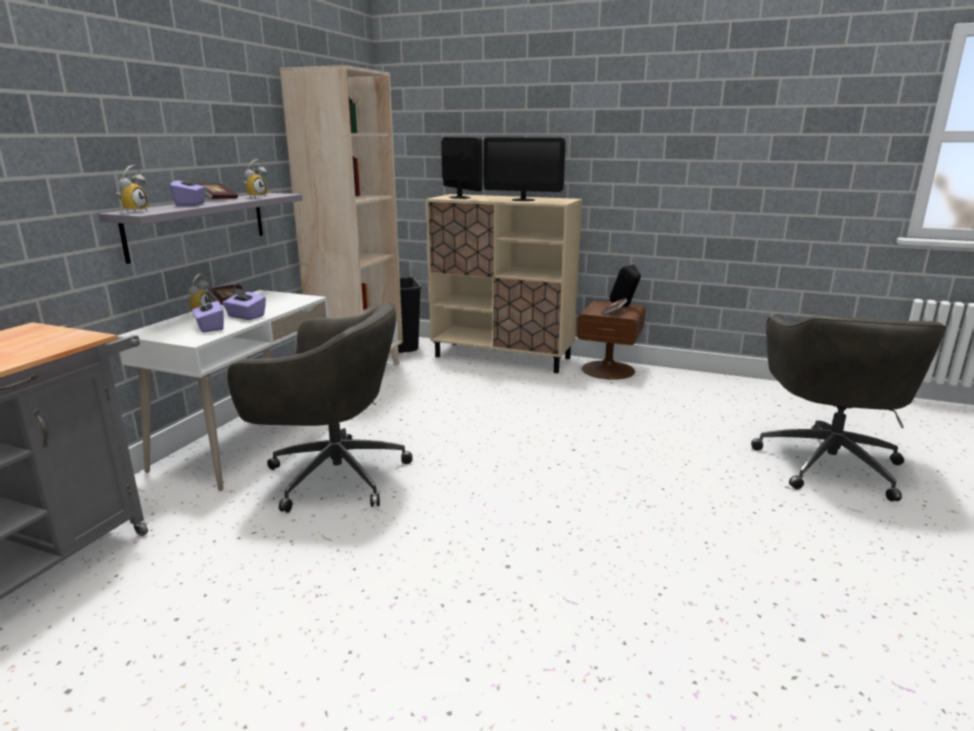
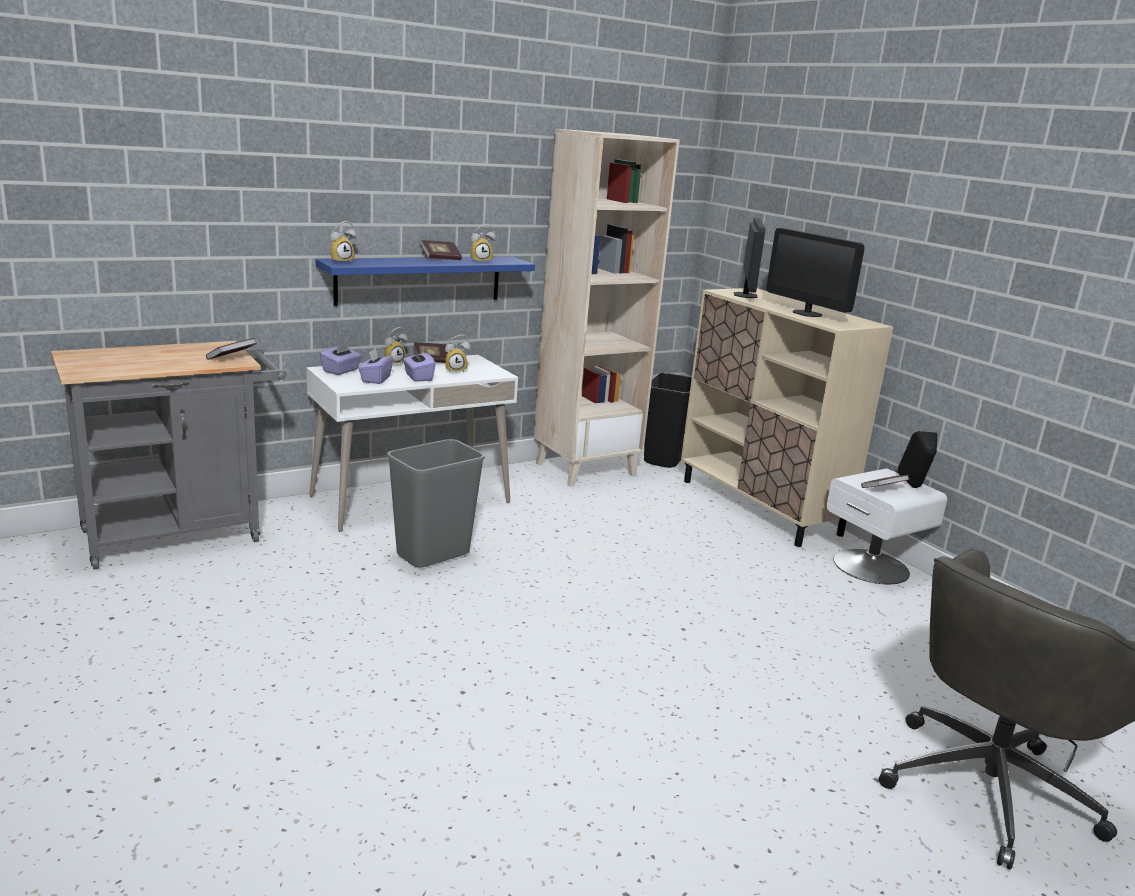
camera: 35 degrees right, 0 degrees up
(67, 336) = (231, 358): none -> book
(191, 204) = (403, 261): purple tissue box -> purple tissue box (341, 371)
(198, 224) = (419, 280): grey shelf -> blue shelf
(267, 304) = (456, 370): none -> alarm clock
(333, 475) = (433, 555): grey office chair -> grey trash can
(608, 369) = (872, 566): brown nightstand -> white nightstand

